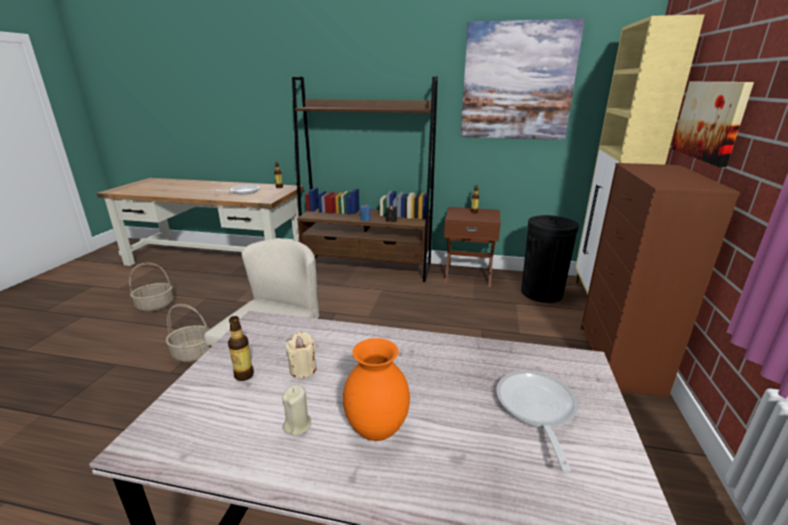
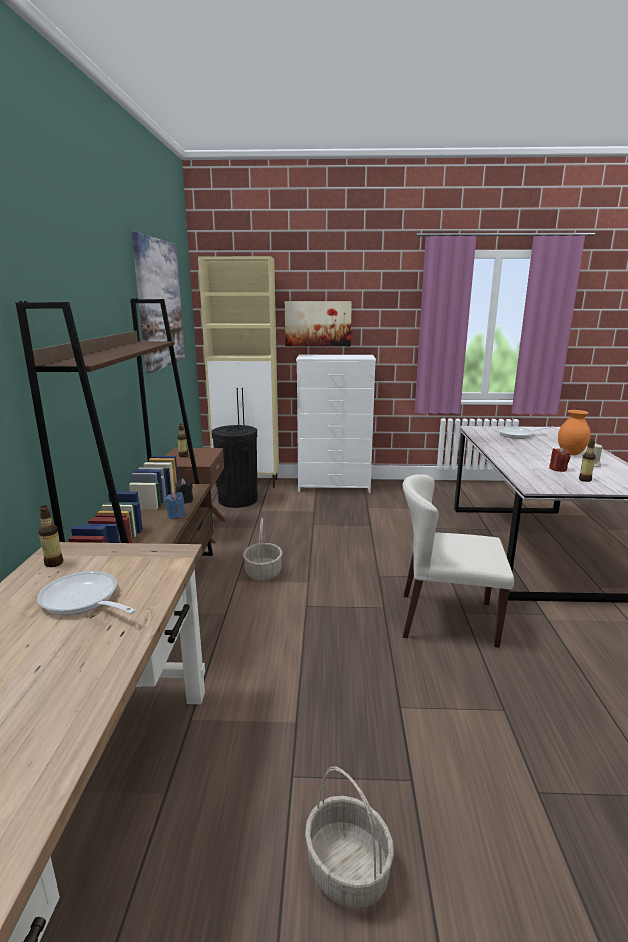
camera: 100 degrees left, 5 degrees down
(194, 354) = (456, 704): basket -> basket (263, 572)
(303, 369) = (558, 469): beige candle -> red candle
(619, 359) = (335, 485): brown dresser -> white dresser

